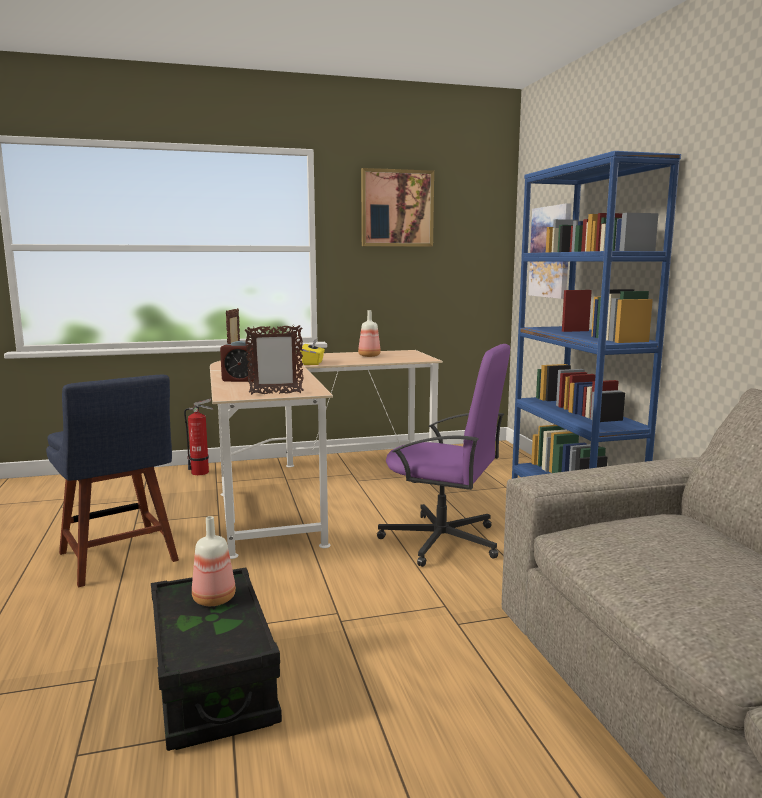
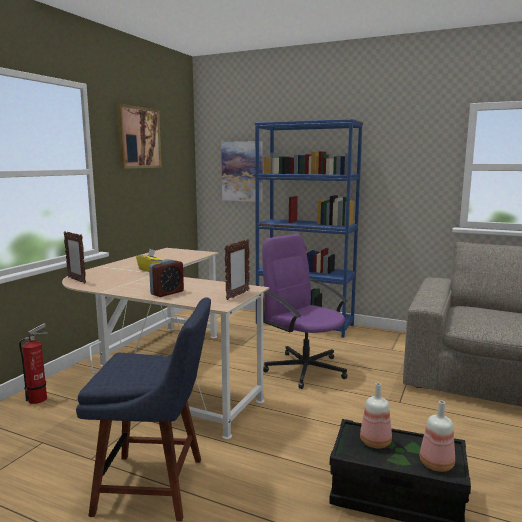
camera: 50 degrees left, 0 degrees up
(369, 356) = (161, 257): bottle -> bottle (437, 465)
(443, 541) = (305, 369): purple office chair -> purple office chair turned 105 degrees counterclockwise

